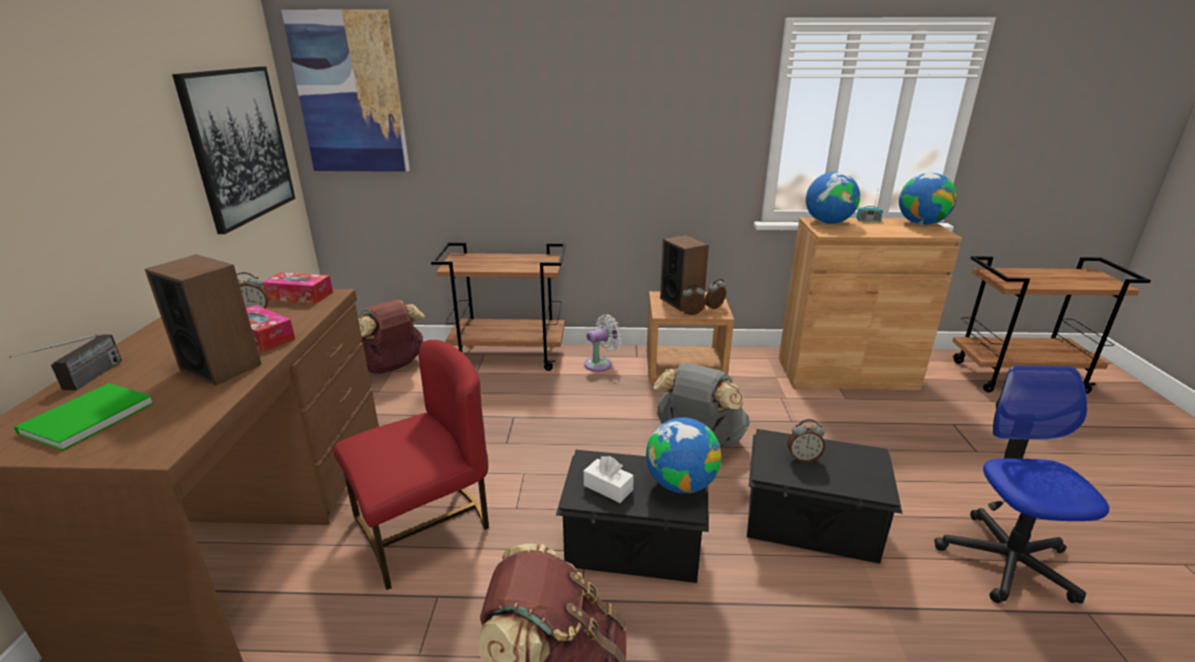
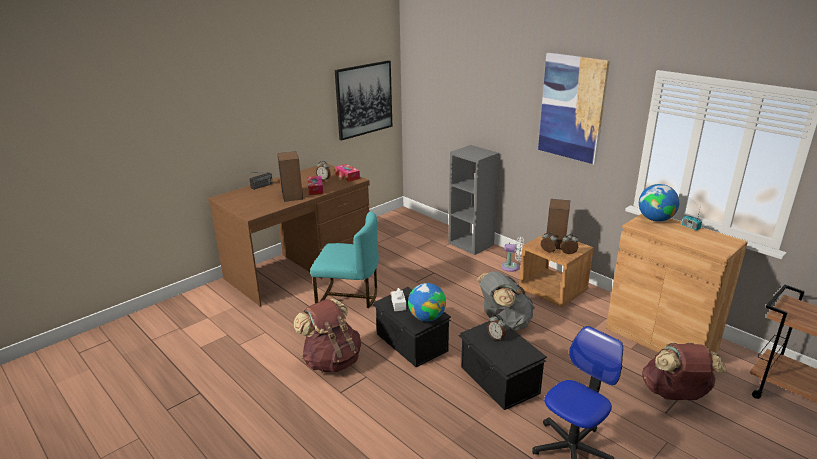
camera: 45 degrees right, 0 degrees up
(83, 419) = (246, 199): green book -> none
(350, 94) = (426, 77): picture -> picture (572, 107)
(390, 368) = (411, 228): brown backpack -> brown backpack (675, 395)
(425, 528) = (348, 296): red chair -> turquoise chair
(510, 355) = (471, 244): brown cart -> grey bookcase
(921, 223) = (725, 241): globe -> none

